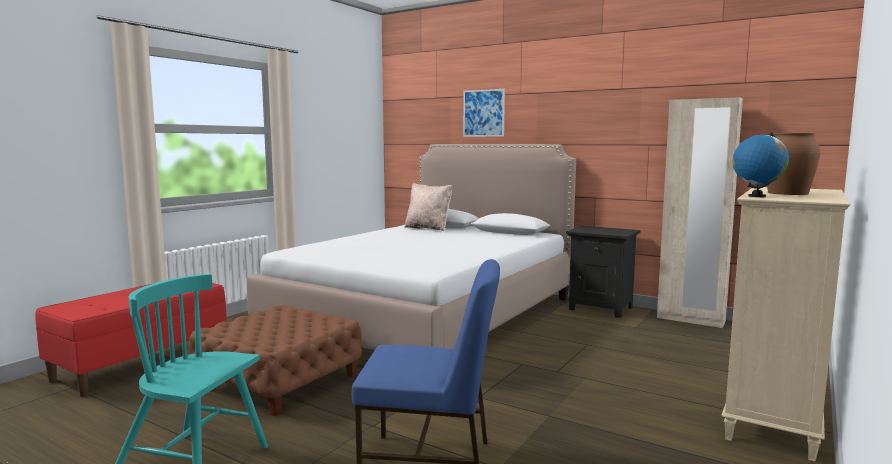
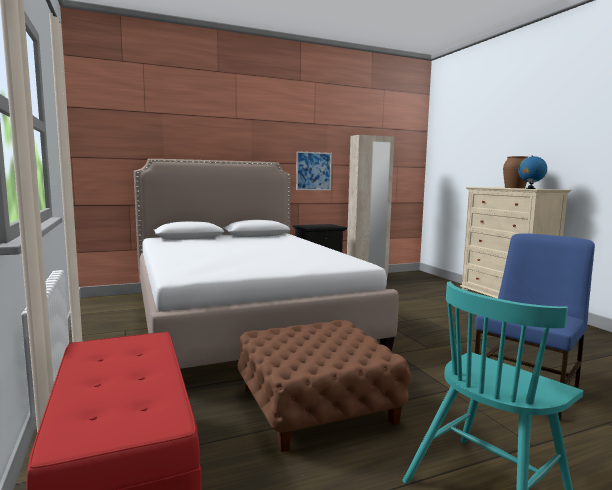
camera: 55 degrees left, 0 degrees up
(428, 228) = (189, 240): beige pillow -> none
(483, 113) = (201, 132): picture -> picture (313, 171)

